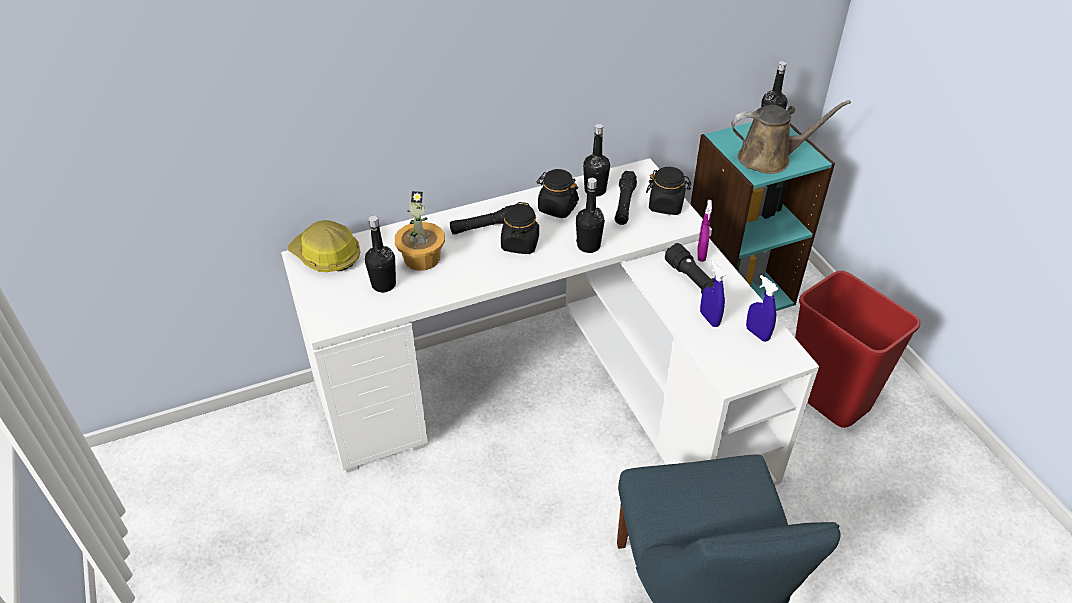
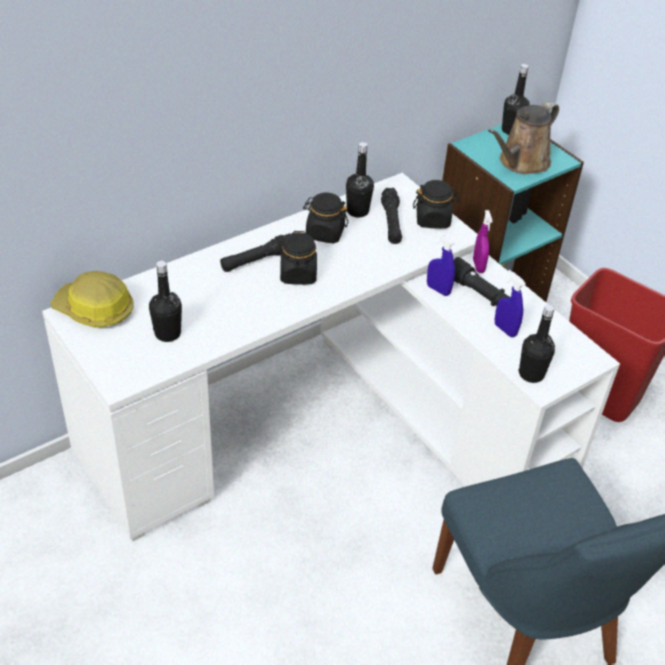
camera: 15 degrees left, 0 degrees up
(422, 258) = (200, 300): potted plant -> none
(588, 246) = (368, 269): black bottle -> black bottle (531, 374)
(757, 334) = (554, 339): blue spray bottle -> blue spray bottle (438, 290)
(769, 158) = (521, 162): brown watering can -> brown watering can turned 150 degrees clockwise

